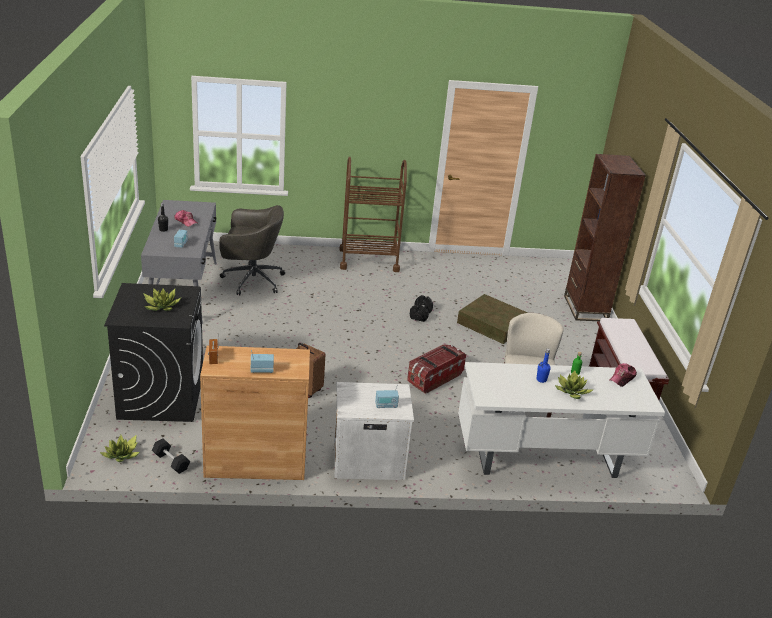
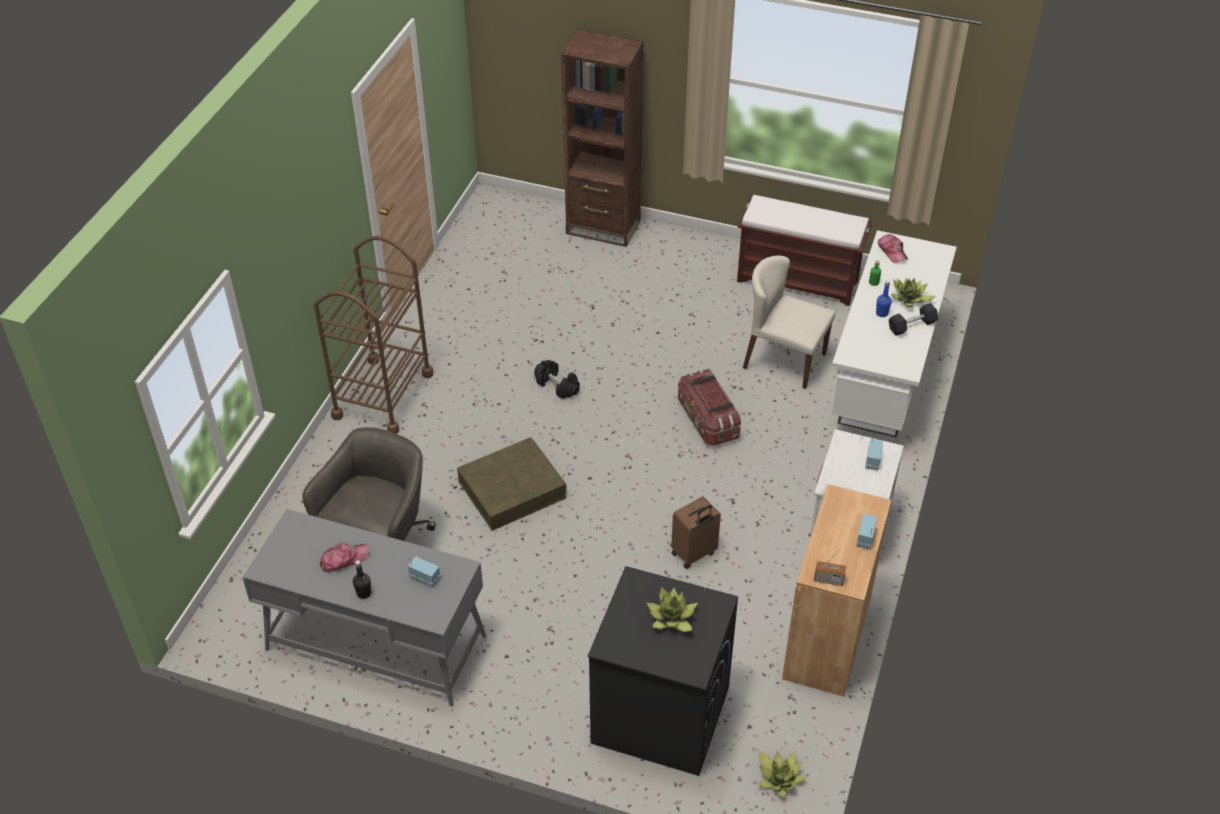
camera: 65 degrees left, 15 degrees up
(171, 462) = (806, 725): black dumbbell -> black dumbbell (912, 326)
(492, 324) = (606, 324): brown storage box -> brown storage box (512, 490)

